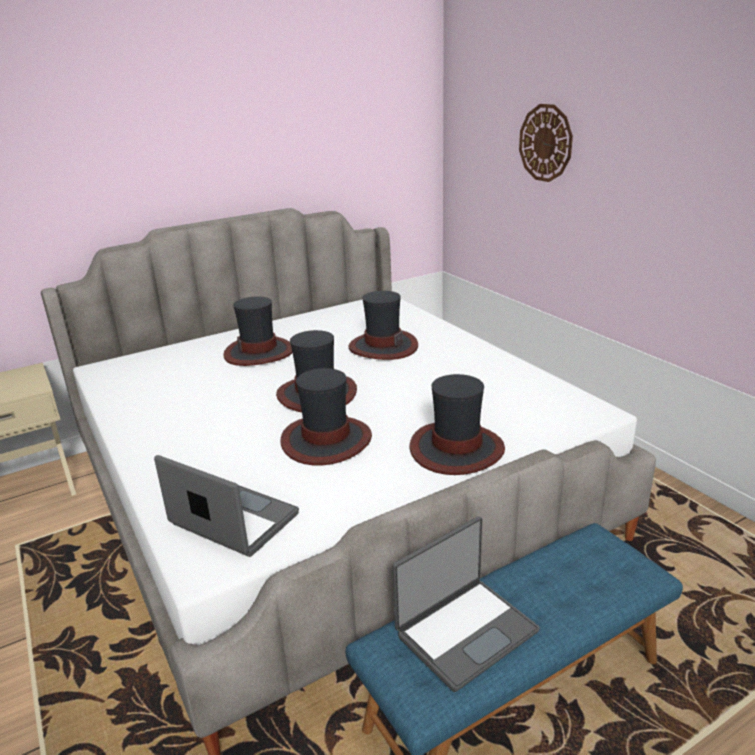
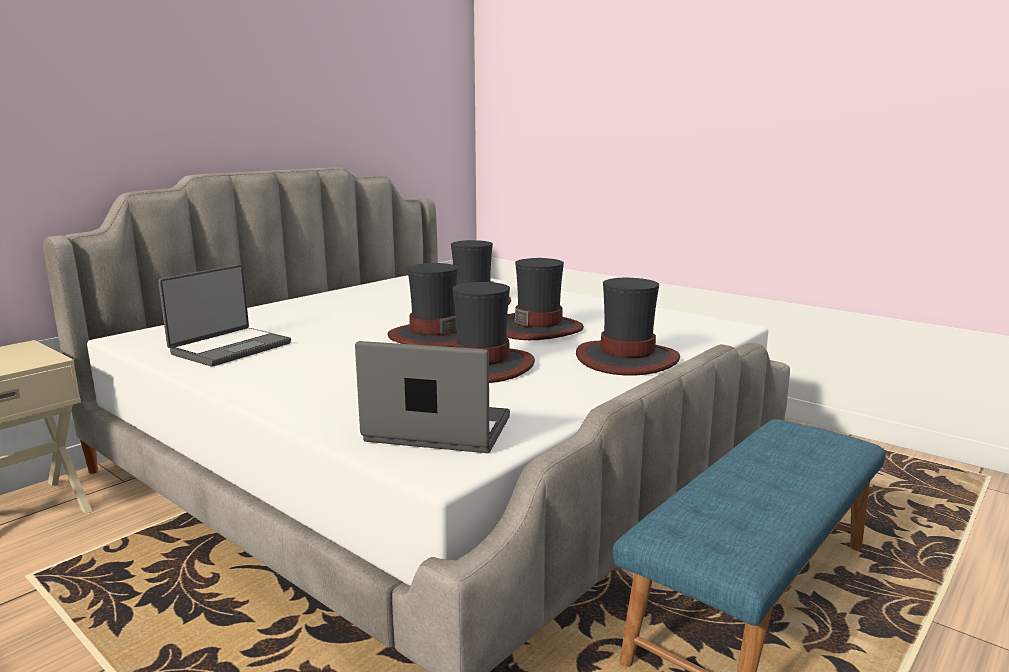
camera: 20 degrees left, 10 degrees down
(259, 352) = (332, 313): hat -> hat (538, 328)
(465, 631) = (734, 505): laptop -> laptop (230, 348)
(545, 143) = (602, 102): wall clock -> none

